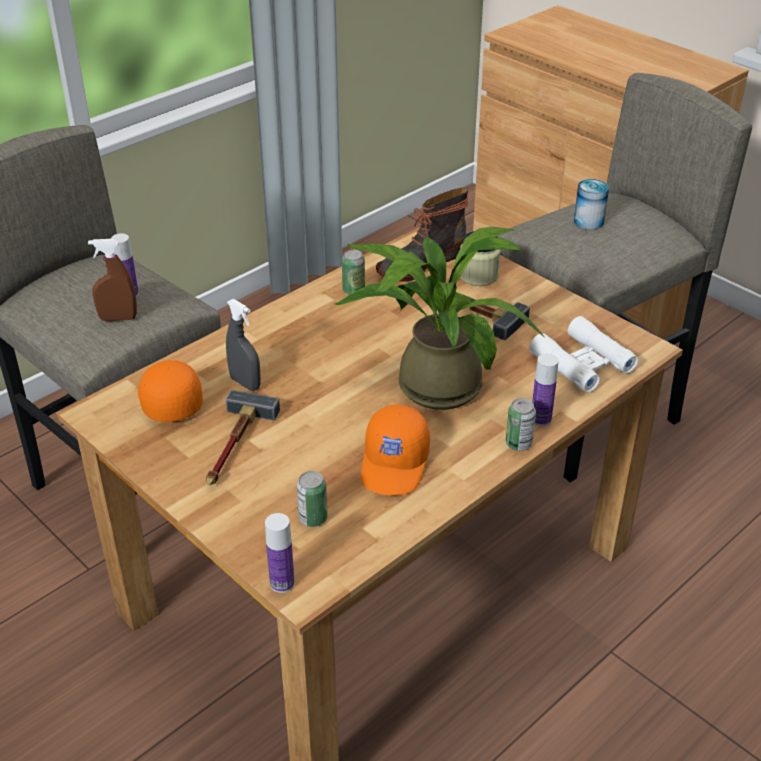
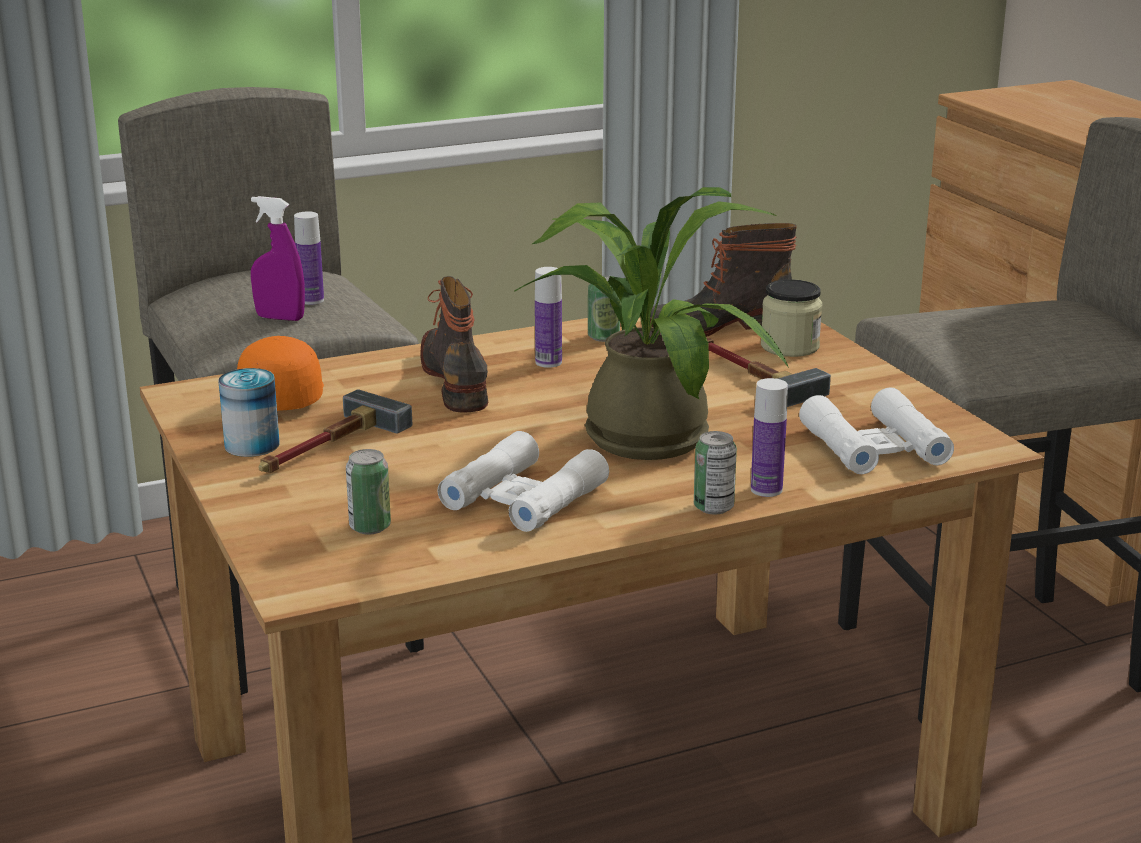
camera: 20 degrees right, 15 degrees down
(118, 318) = (280, 318): brown spray bottle -> purple spray bottle
(245, 383) = (389, 396): grey spray bottle -> none
(282, 355) = (458, 379): none -> boot
(282, 583) = (278, 577): bottle -> bottle (548, 362)
(395, 464) = (523, 498): orange cap -> white binoculars
(588, 221) = (994, 315): can -> can (252, 445)

